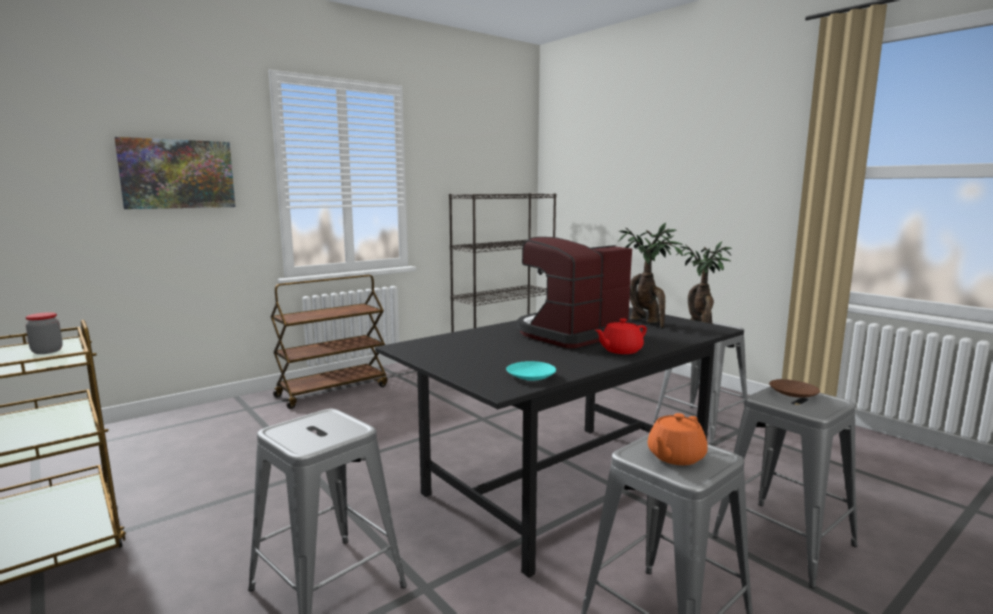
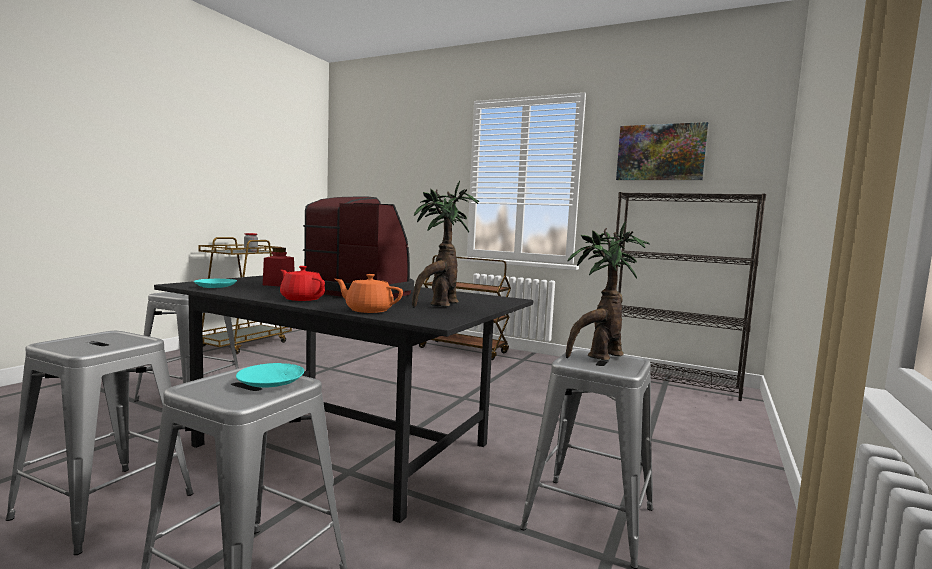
camera: 65 degrees right, 5 degrees down
(178, 174) = (414, 178): picture -> picture (660, 152)
(507, 354) = (279, 284): none -> red jar
(675, 457) = (96, 342): orange teapot -> orange teapot (368, 310)
(792, 393) = (271, 382): brown plate -> turquoise plate

